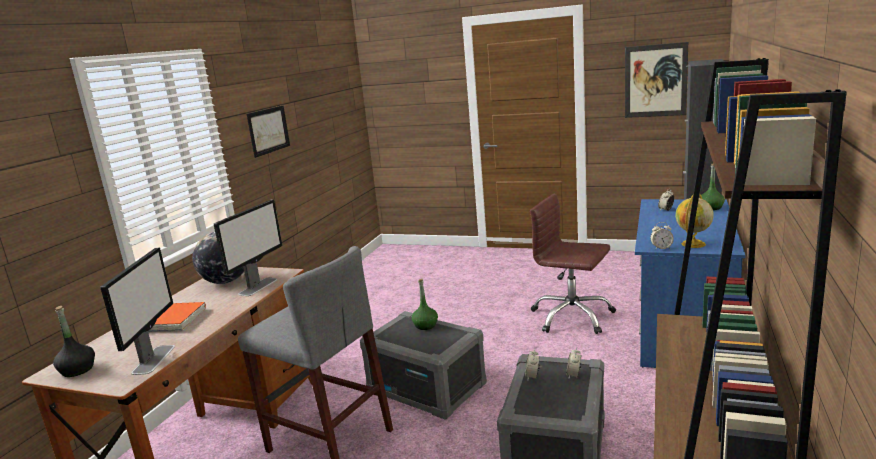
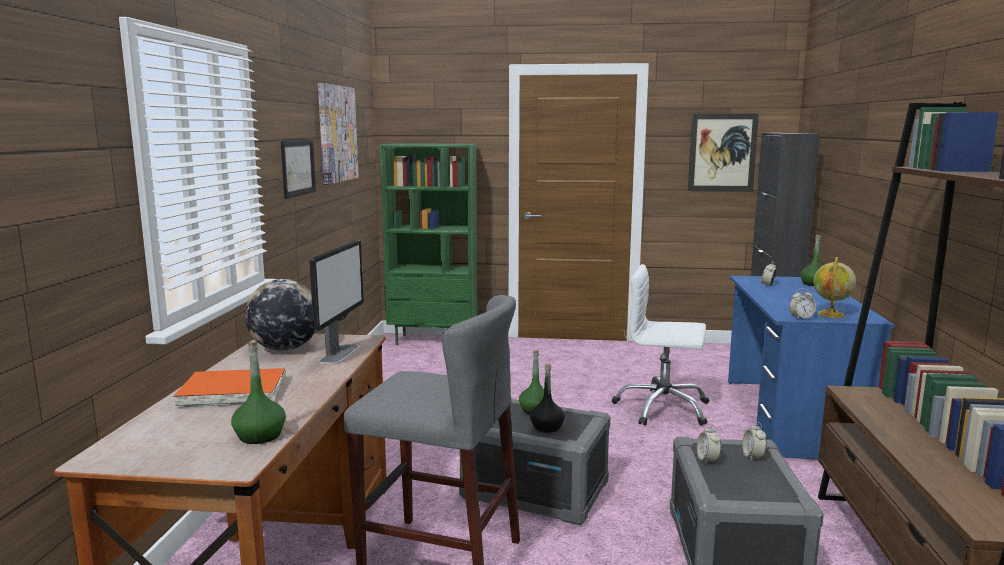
camera: 15 degrees left, 5 degrees down
(78, 370) = (143, 453): black bottle -> black bottle (547, 427)
(154, 359) = (259, 436): monitor -> green bottle
(313, 94) = (336, 134): none -> picture
(417, 250) = (434, 340): none -> green bookcase
(572, 317) = (662, 408): brown office chair -> white office chair

